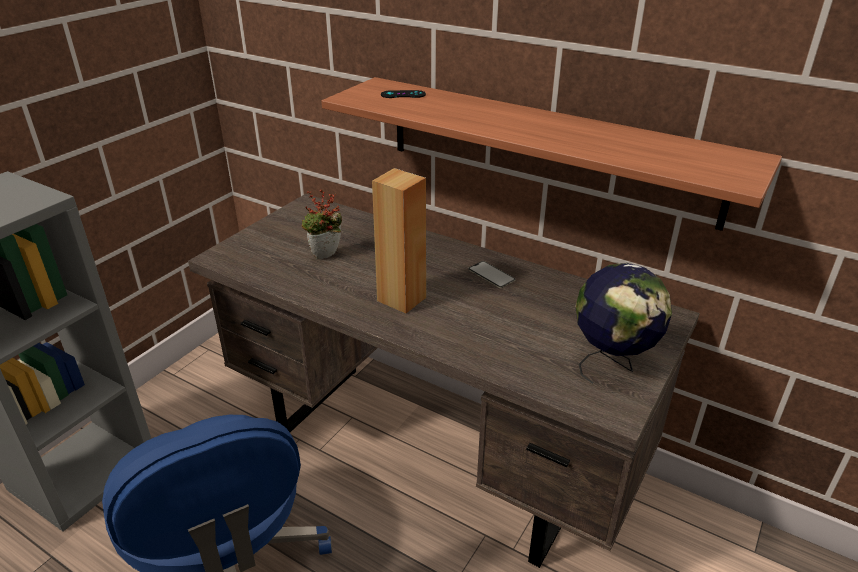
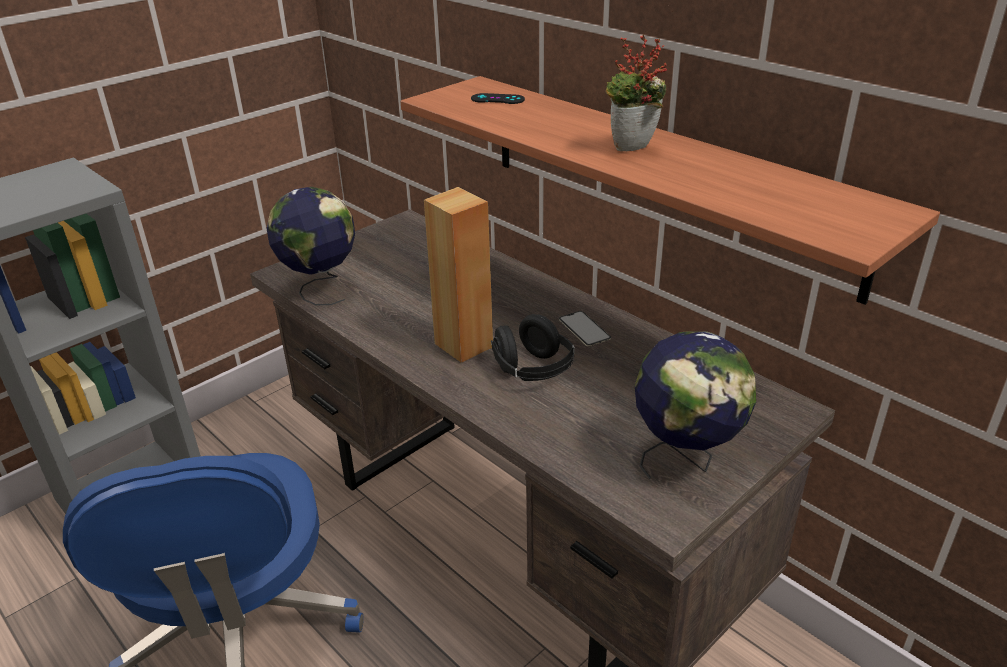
camera: 15 degrees right, 0 degrees up
(258, 266) = (320, 288): none -> globe
(326, 257) = (399, 286): potted plant -> potted plant (633, 150)
(466, 312) = (533, 371): none -> black headphones

